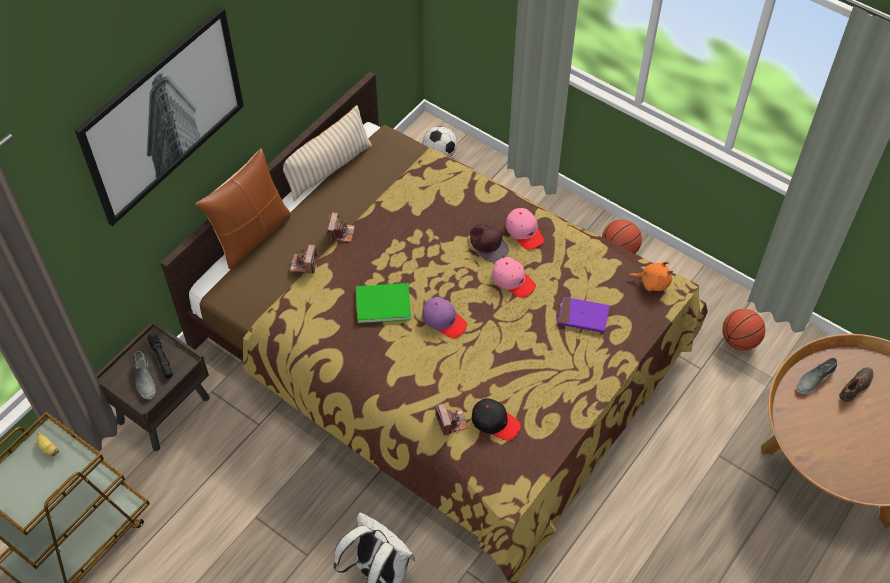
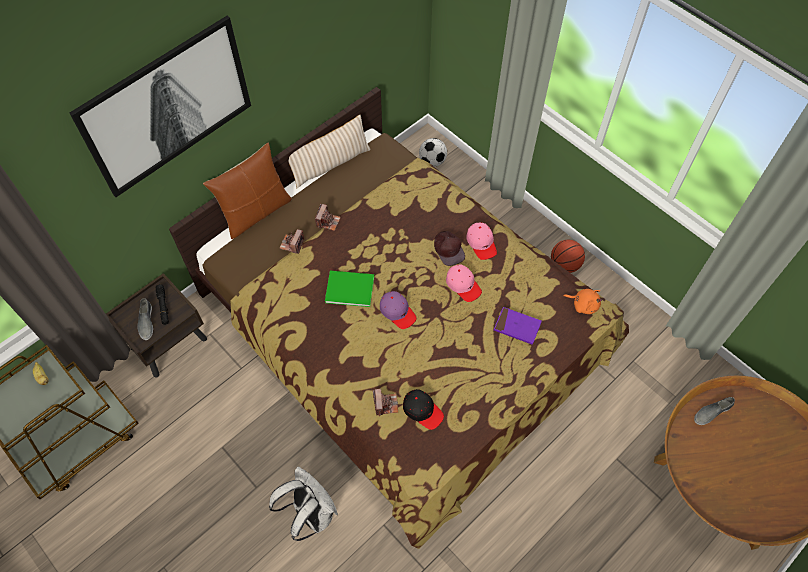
camera: 10 degrees right, 5 degrees up
(739, 341) = (652, 359): basketball -> none
(856, 387) = (747, 426): black shoe -> none

